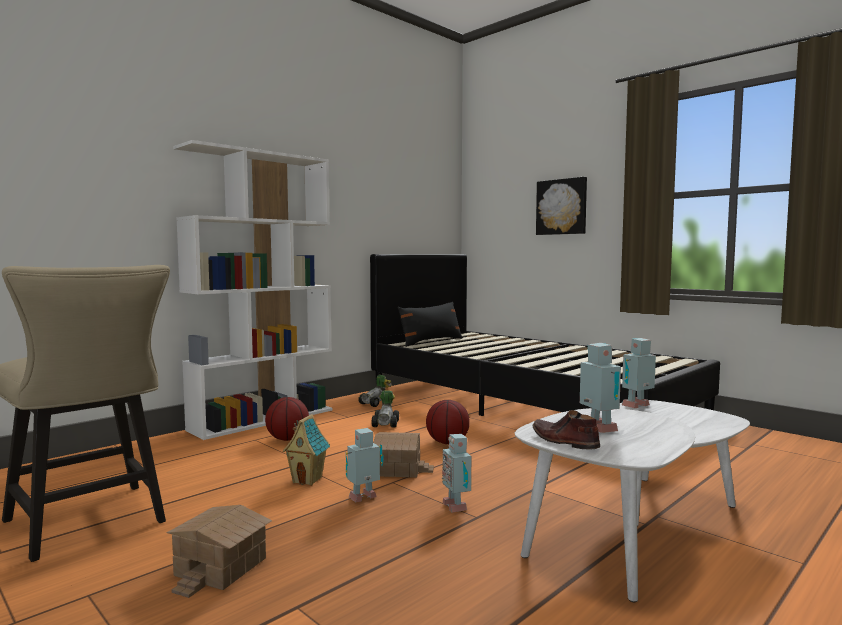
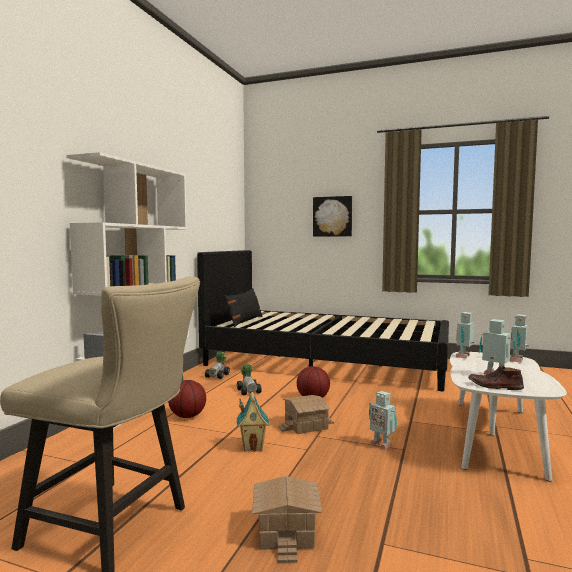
camera: 25 degrees left, 0 degrees up
(364, 498) = (314, 452): toy robot -> toy robot (518, 360)

